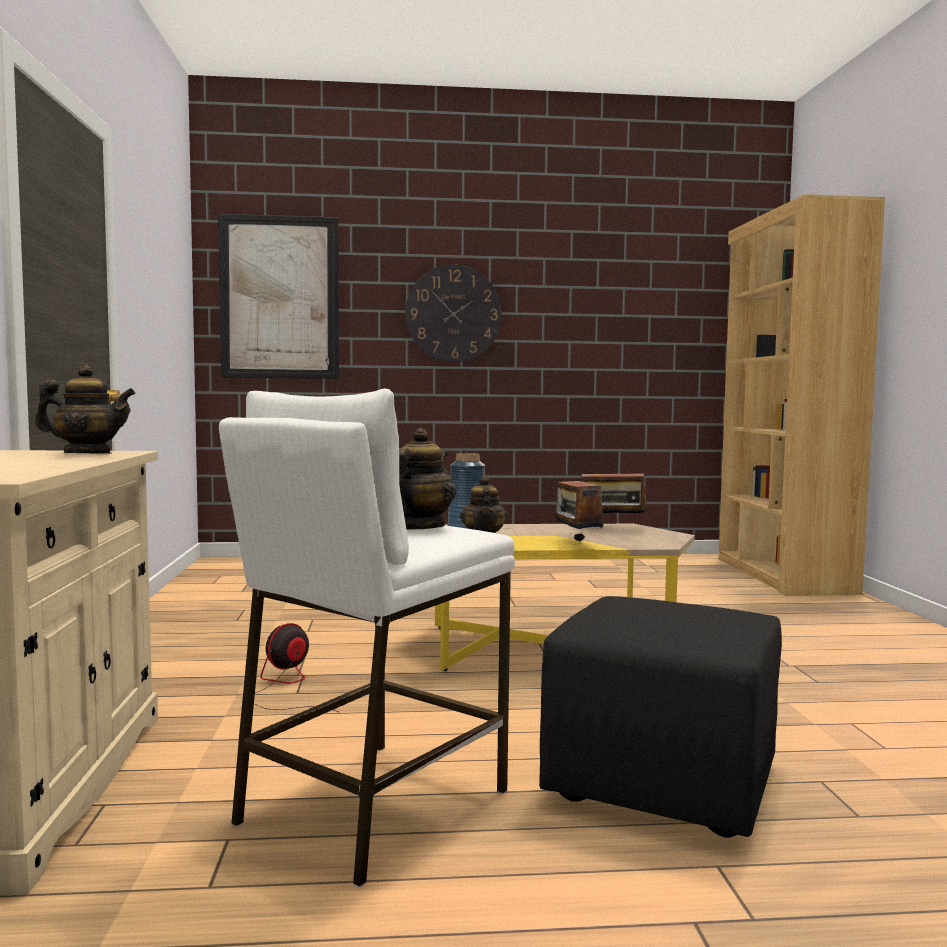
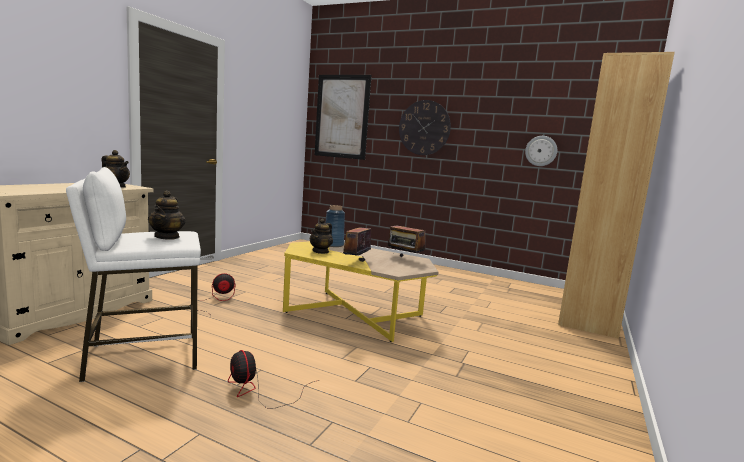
camera: 30 degrees right, 5 degrees up
(419, 527) = (167, 237): teapot -> teapot turned 120 degrees clockwise
(649, 343) = (541, 151): none -> wall clock
(659, 783) = (258, 391): black ottoman -> fan

